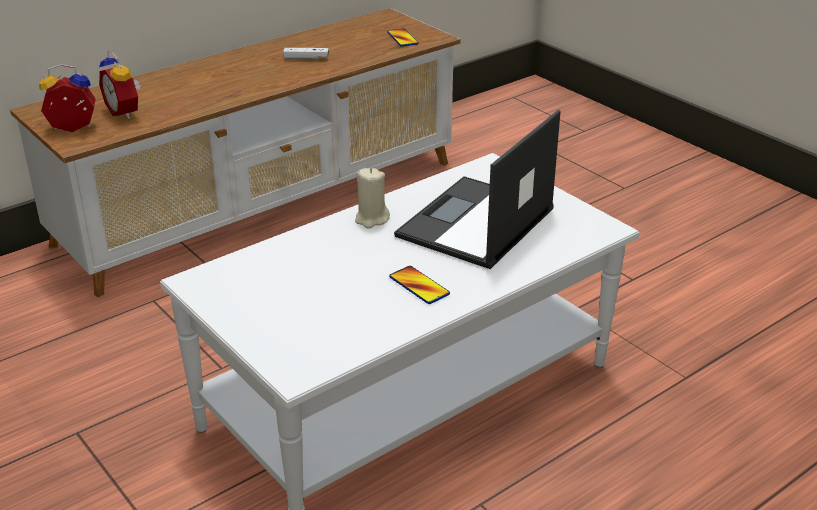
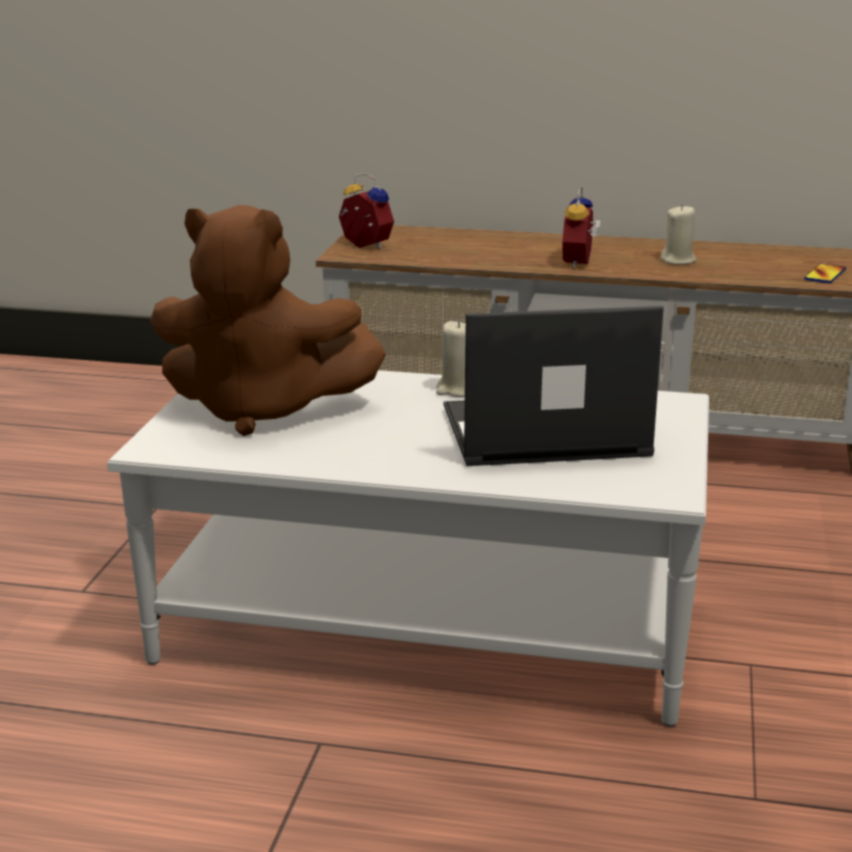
camera: 50 degrees right, 10 degrees down
(125, 112) = (427, 249): alarm clock -> alarm clock (581, 263)
(295, 301) = (261, 410): none -> brown plush toy
(306, 58) = (678, 261): white game controller -> beige candle
(419, 286) = (375, 447): phone -> none

